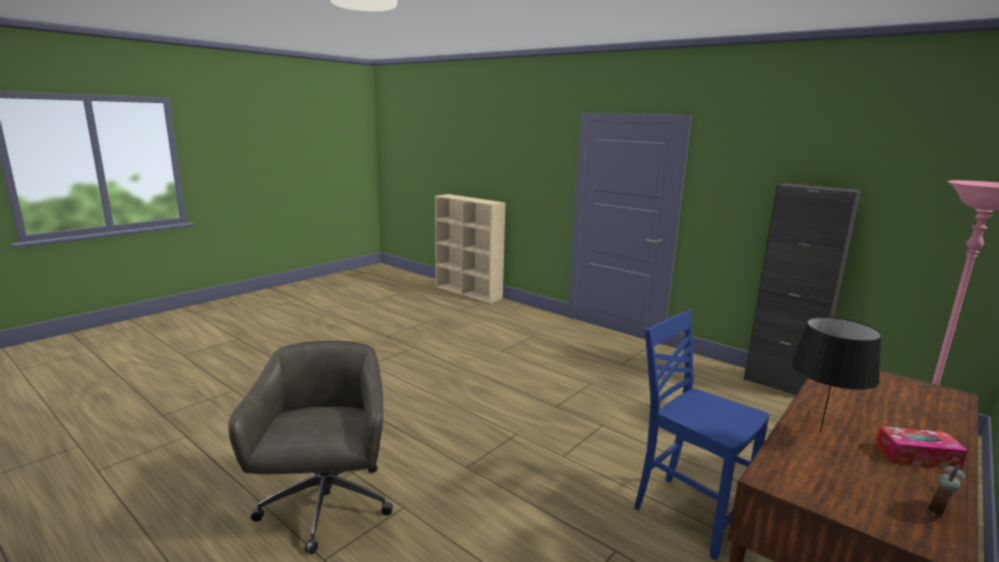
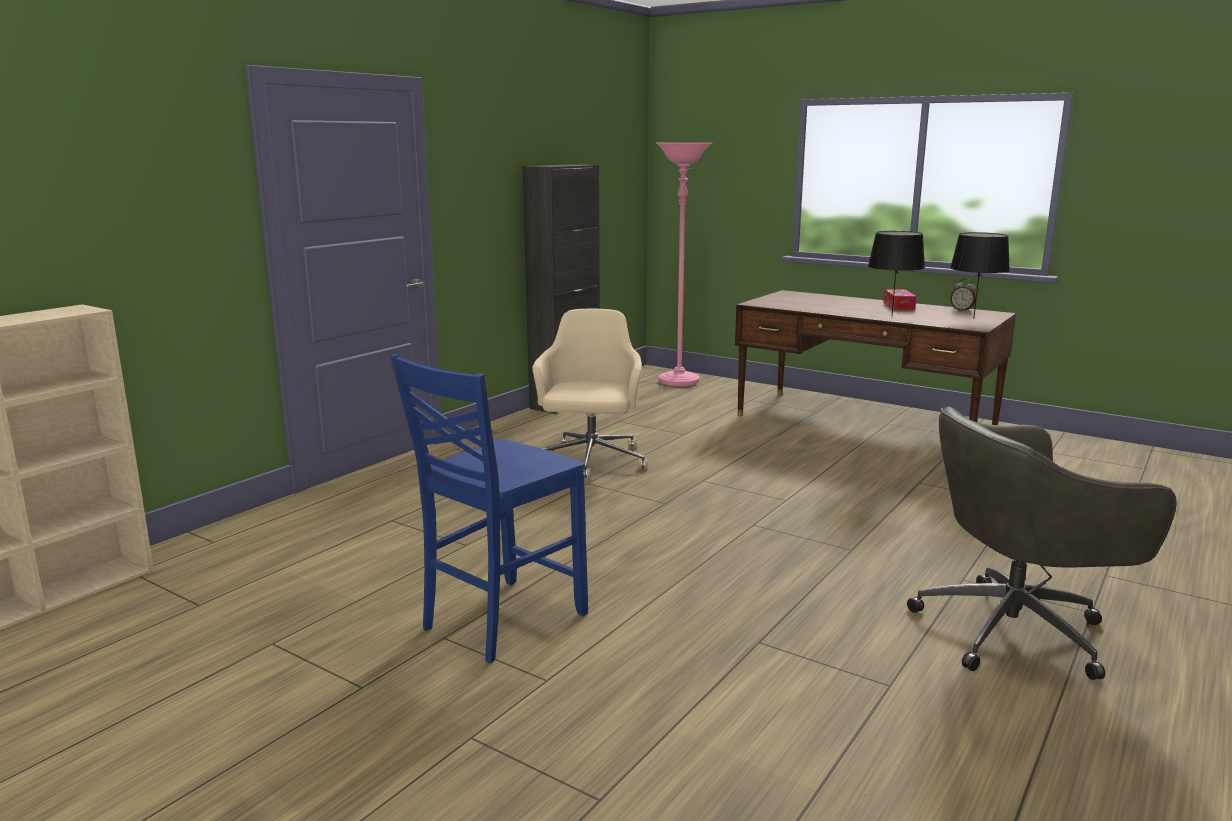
camera: 95 degrees left, 0 degrees up
(634, 387) = (590, 461): none -> beige office chair
(688, 513) = (840, 456): blue chair -> blue chair (500, 621)
(850, 499) = (973, 319): none -> black table lamp

